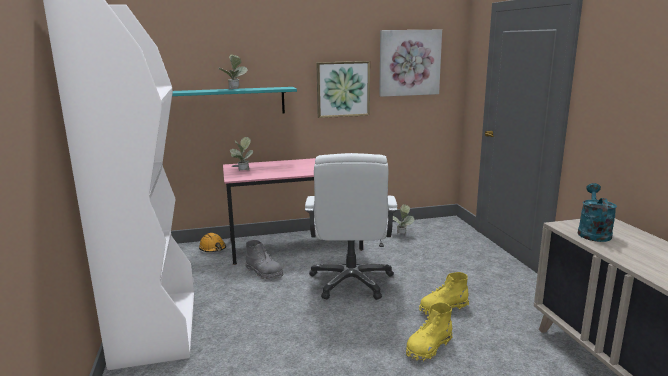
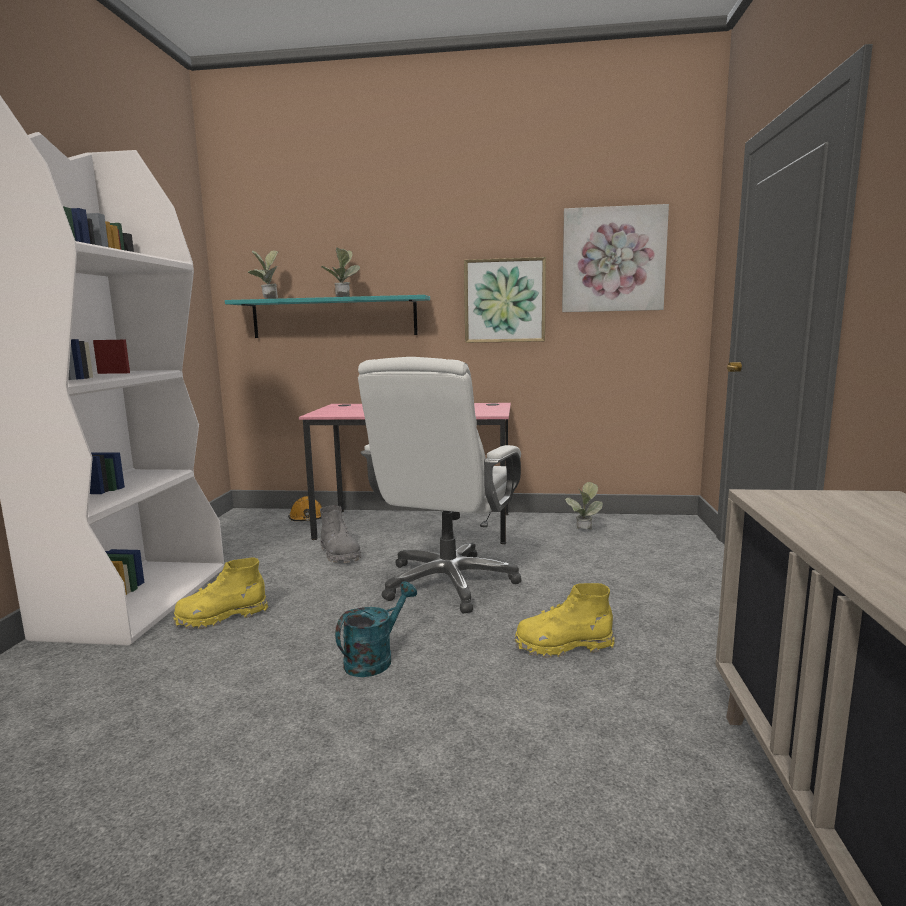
camera: 20 degrees right, 5 degrees down
(242, 172) = (339, 410): potted plant -> potted plant (267, 299)
(428, 347) = (483, 705): yellow boot -> yellow boot (222, 617)
(593, 232) = (824, 512): turquoise watering can -> turquoise watering can (375, 658)

